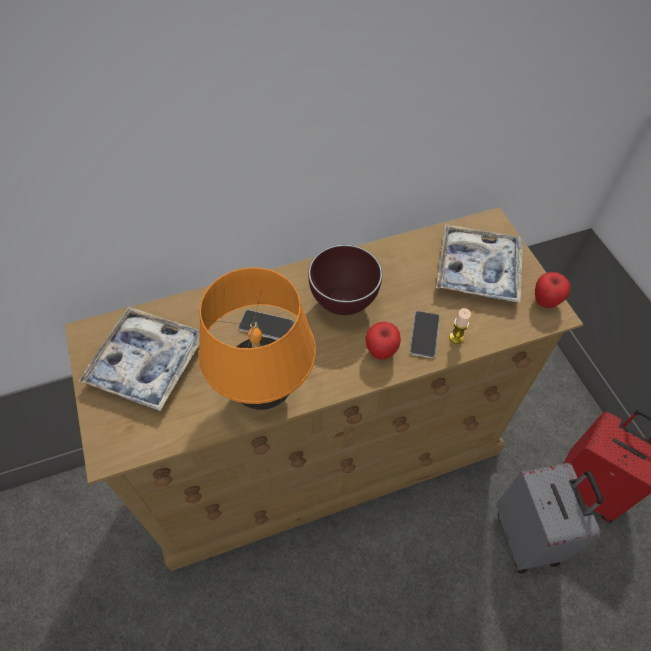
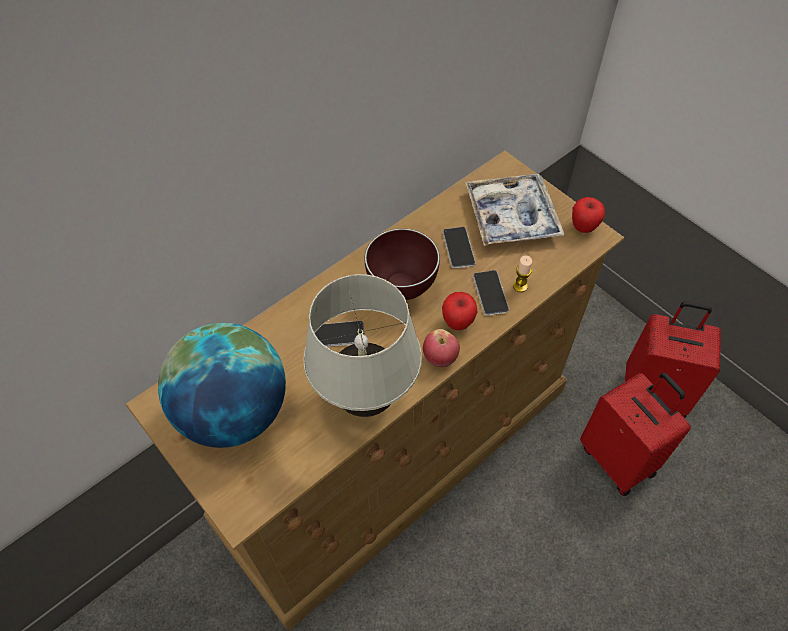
camera: 20 degrees left, 0 degrees up
(146, 363) = (234, 412): tray -> globe
(263, 393) = (365, 399): orange table lamp -> white table lamp
(349, 379) = (440, 358): none -> apple
(413, 283) = (458, 248): none -> phone
(527, 536) = (618, 459): grey suitcase -> red suitcase

